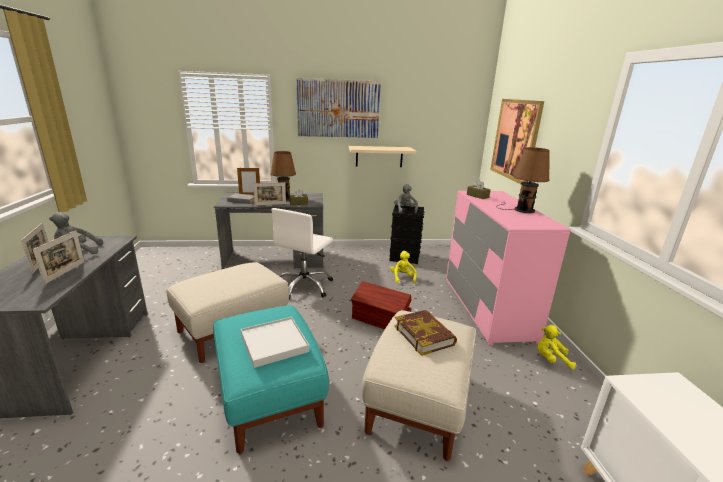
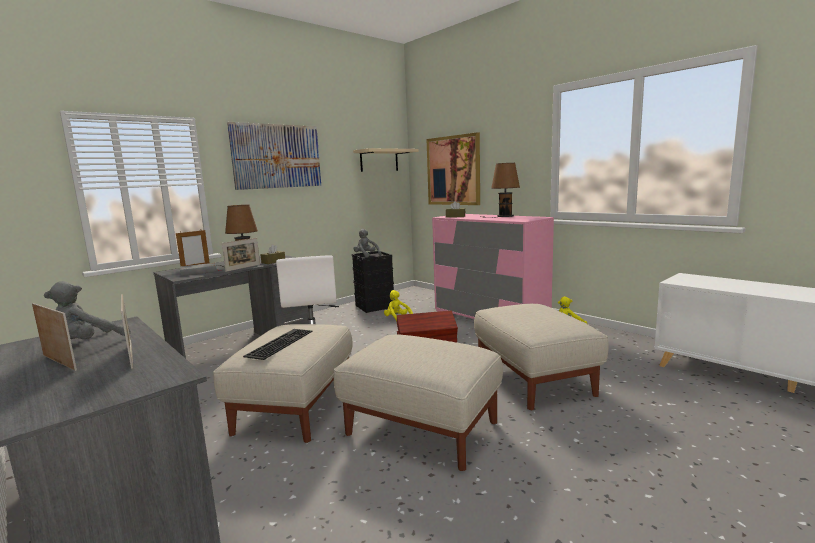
camera: 35 degrees left, 10 degrees down
(215, 281) = (279, 343): none -> keyboard
(270, 395) = (421, 427): turquoise ottoman -> beige ottoman
(274, 343) = (436, 351): white tray -> none
(379, 156) = (324, 206): beige shelf -> beige shelf (379, 160)
(424, 335) = (526, 312): book -> none

